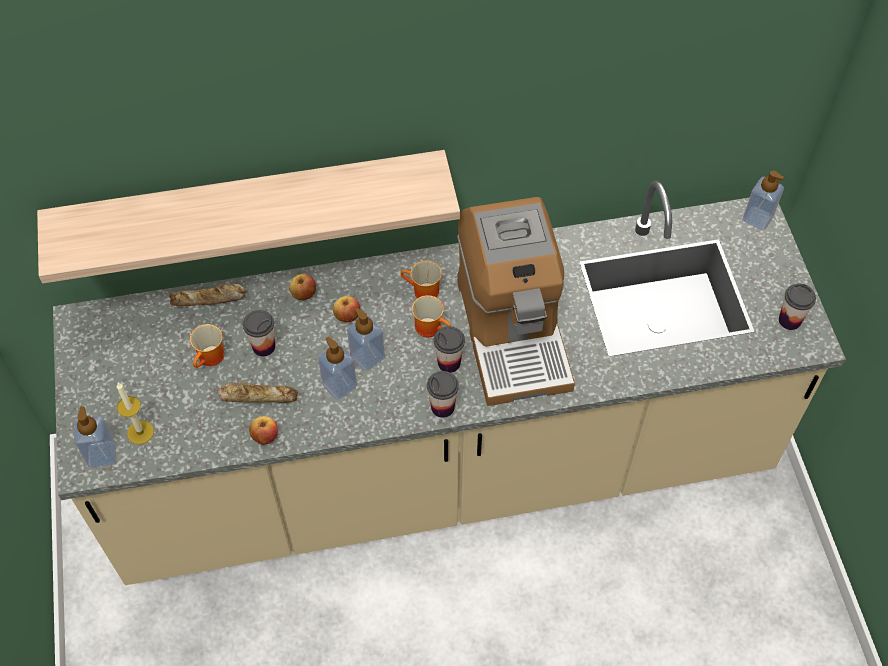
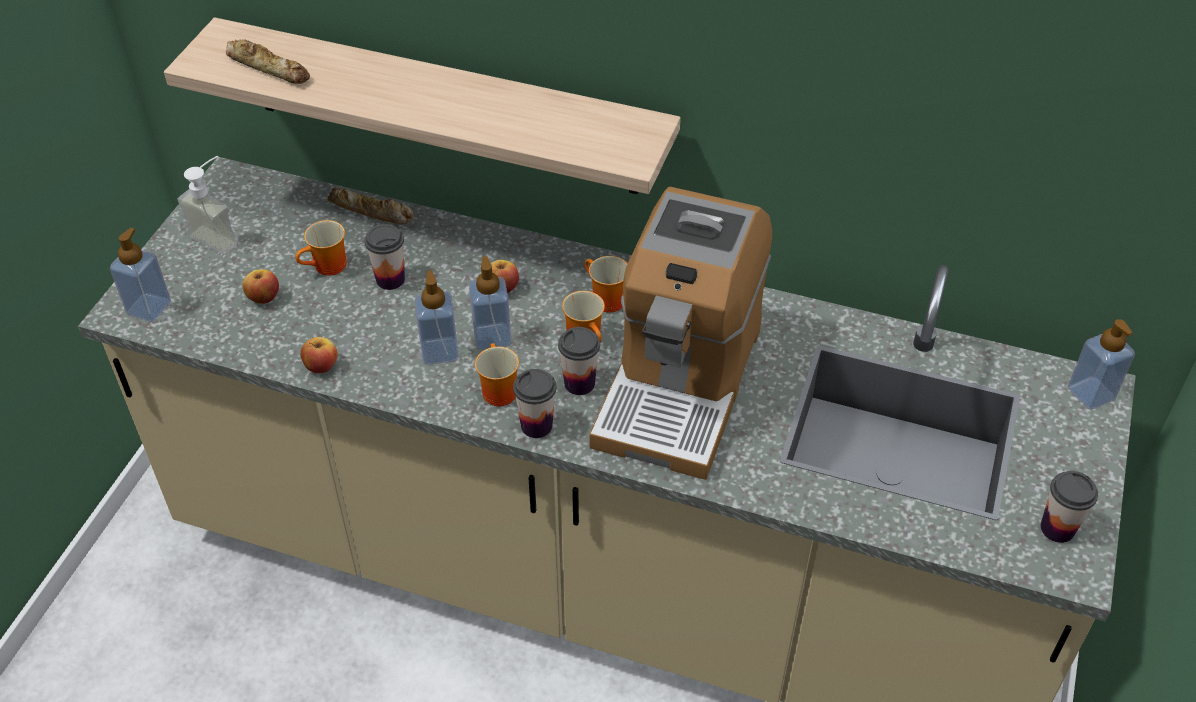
camera: 30 degrees right, 10 degrees down
(109, 370) = (220, 234): none -> soap dispenser
(140, 432) = (202, 305): candle -> none
(258, 395) = (346, 323): bread -> bread (268, 67)
(303, 294) = (472, 247): apple -> apple (263, 297)
(398, 395) = (496, 390): none -> mug

